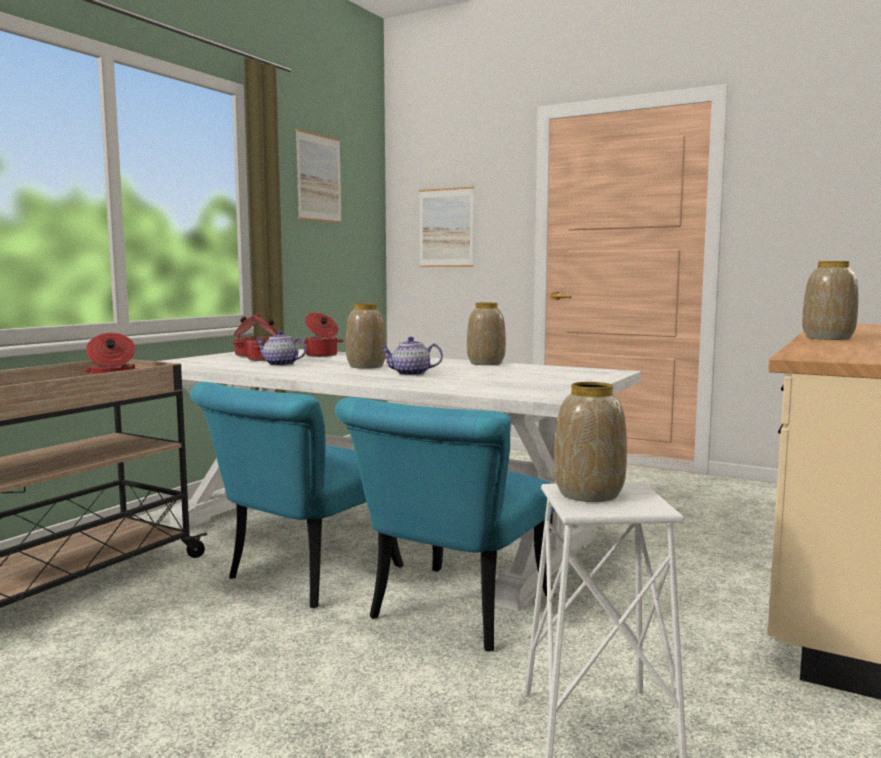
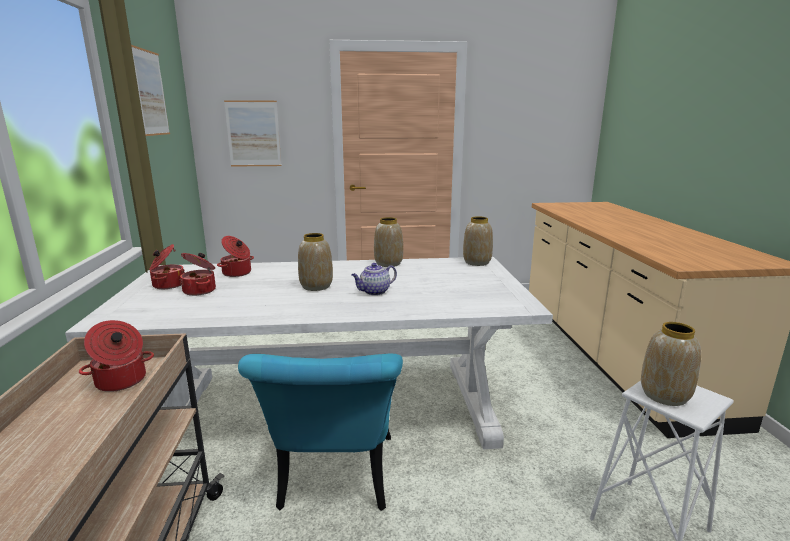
camera: 35 degrees left, 10 degrees up
(280, 364) = (235, 298): teapot -> none
(452, 615) = (473, 470): turquoise chair -> none
(828, 338) = (611, 231): vase -> vase (477, 262)

